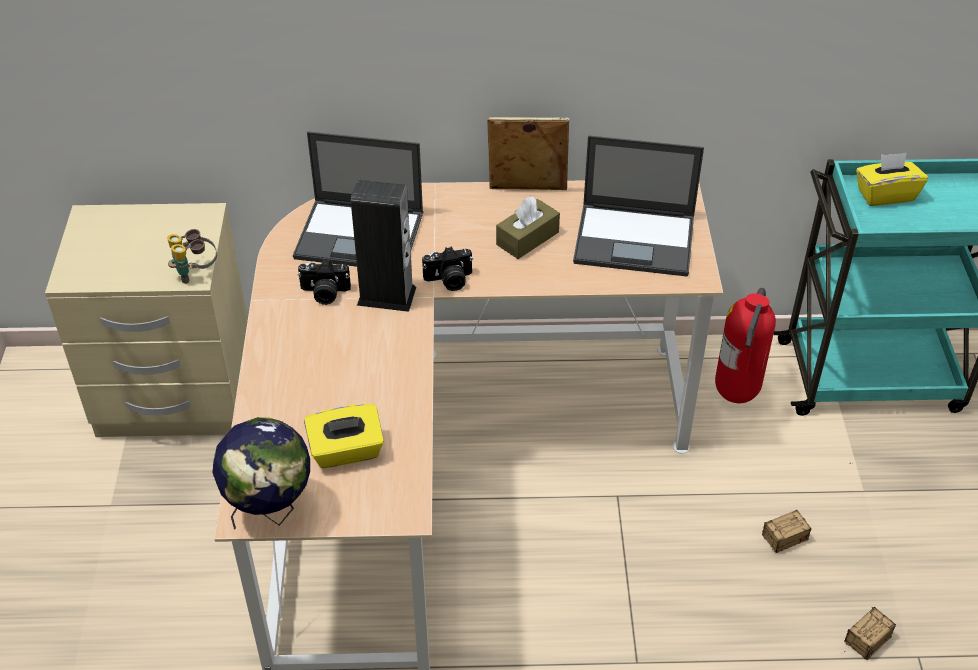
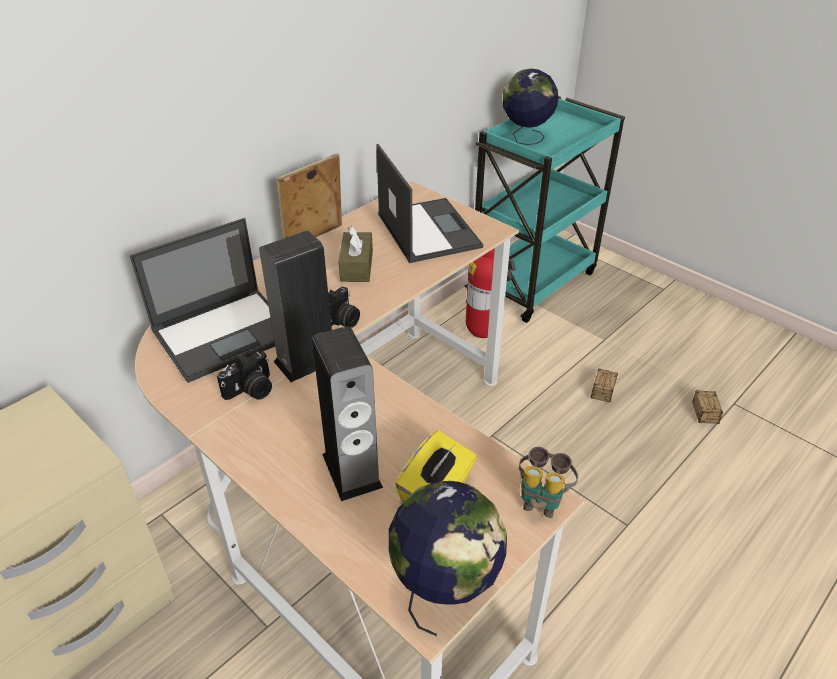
camera: 45 degrees left, 5 degrees down
(195, 273) = (88, 456): binoculars -> binoculars (542, 499)
(315, 396) = (352, 470): none -> speaker
(636, 240) = (427, 230): laptop -> laptop turned 75 degrees counterclockwise
(885, 195) = (525, 139): yellow tissue box -> globe

